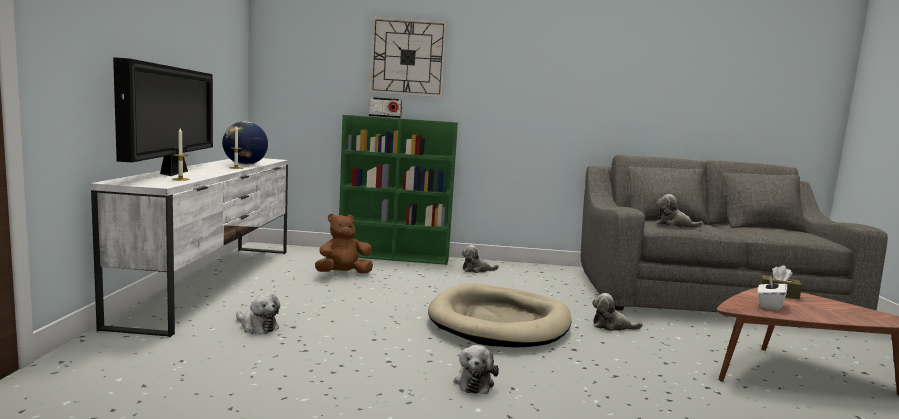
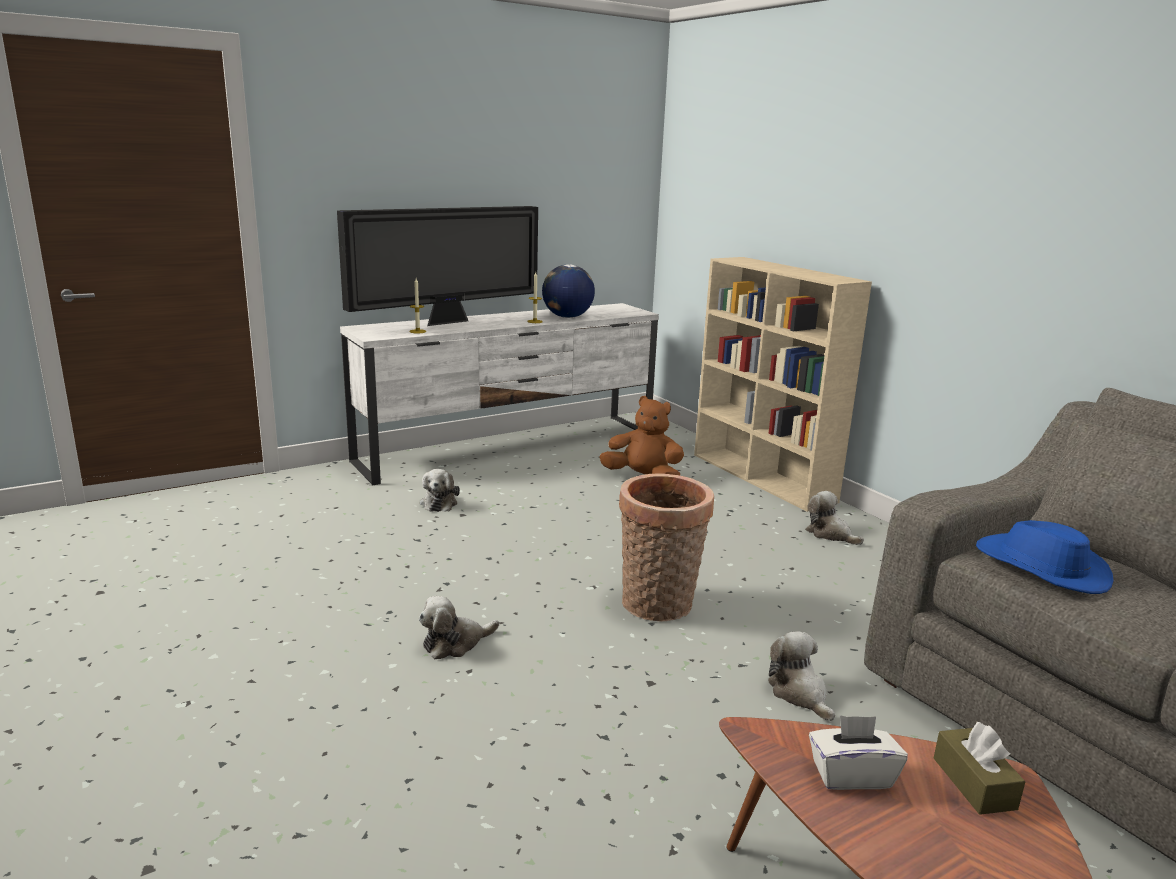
camera: 55 degrees right, 10 degrees up
(384, 117) = (770, 264): radio -> none
(395, 257) = (763, 478): green bookcase -> beige bookcase
(408, 57) = (819, 168): wall clock -> none
(500, 322) = (658, 606): beige dog bed -> basket
(674, 225) = (1041, 567): plush toy -> blue hat

